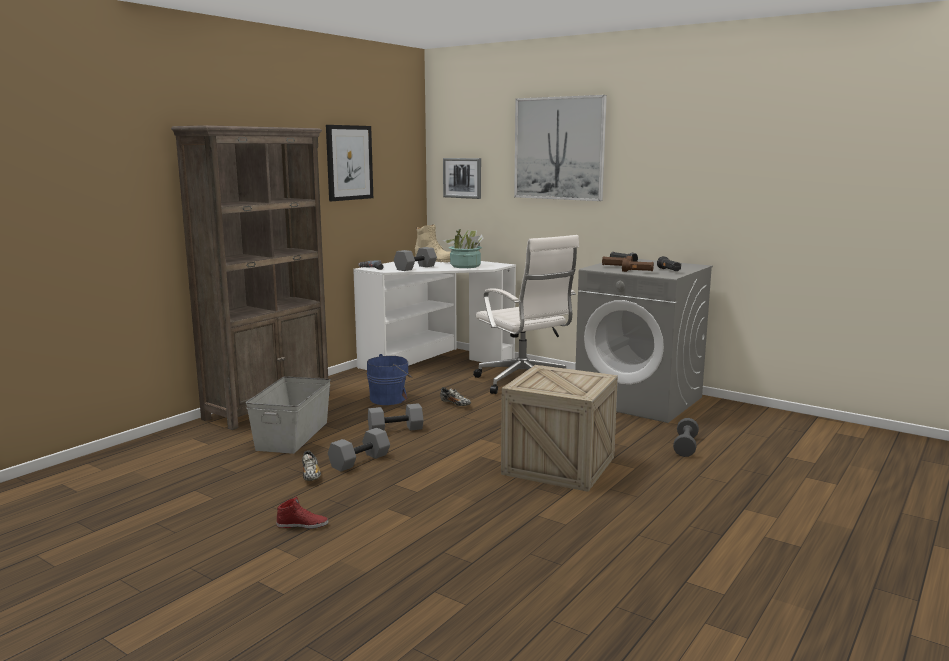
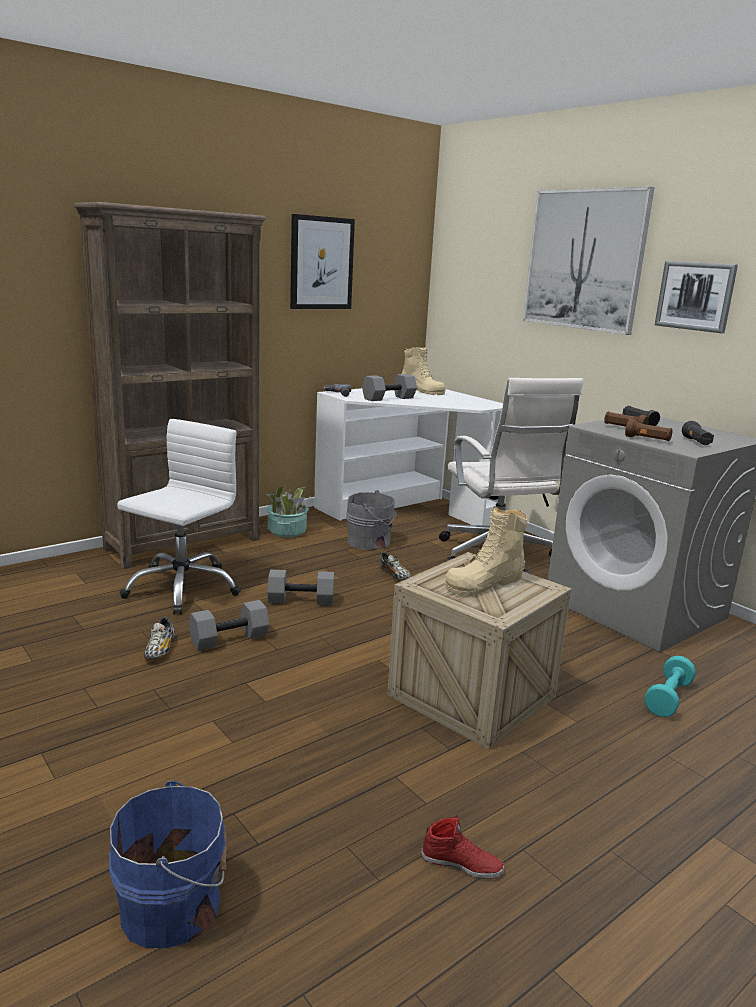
camera: 15 degrees right, 5 degrees up
(293, 435) = (182, 588): grey storage box -> white office chair
(302, 524) = (97, 724): red shoe -> red shoe (462, 862)
(390, 398) = (323, 555): blue bucket -> blue bucket (176, 906)
(421, 385) = (371, 542): none -> grey bucket
(462, 178) = (467, 291): picture -> picture (695, 296)
(465, 266) = (450, 402): potted plant -> potted plant (287, 531)
(560, 379) = (484, 583): none -> beige boot
(685, 446) = (668, 698): grey dumbbell -> turquoise dumbbell

